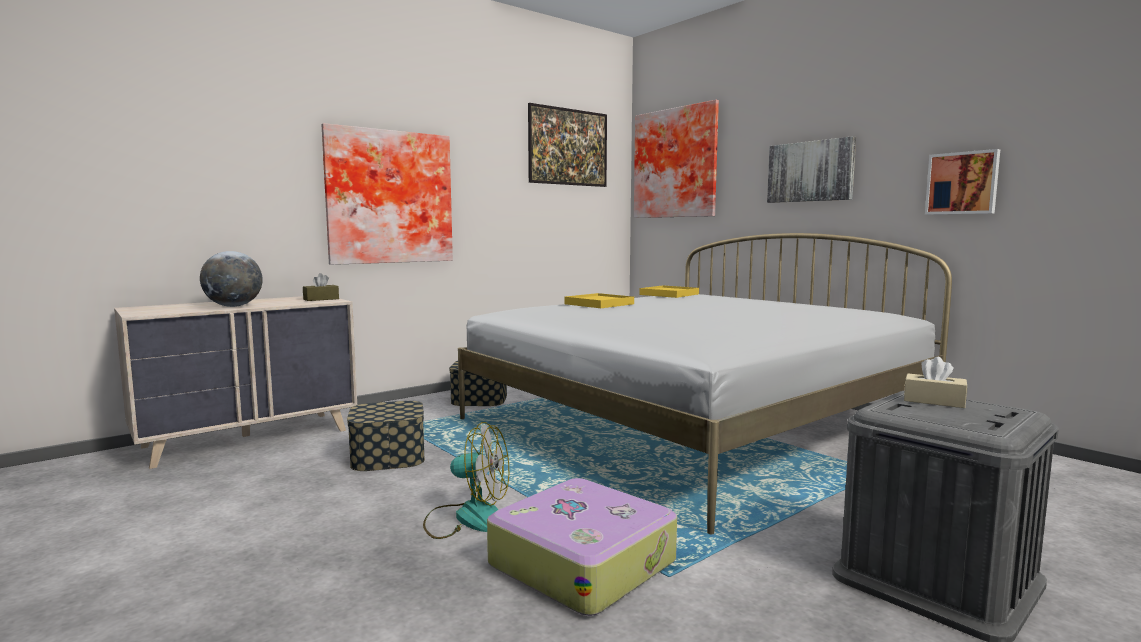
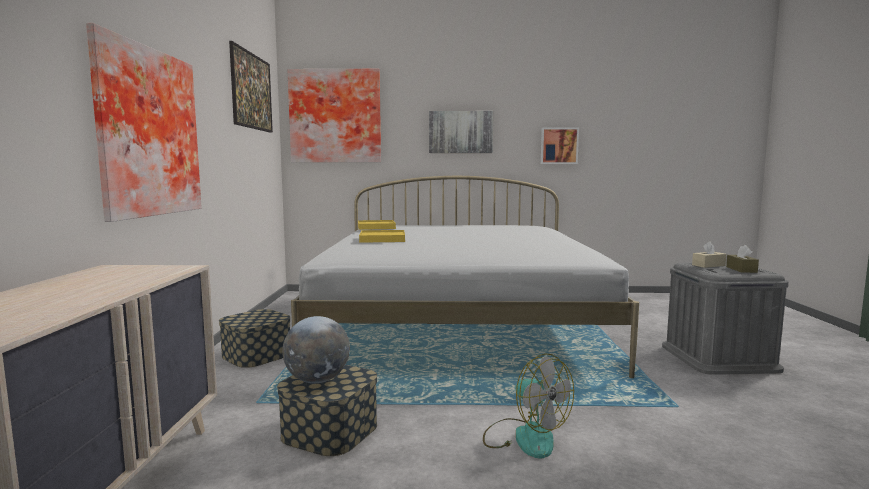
camera: 50 degrees left, 0 degrees up
(233, 306) = (85, 296): globe -> globe (317, 380)
(321, 299) = (149, 269): brown tissue box -> brown tissue box (741, 269)
(467, 518) = (524, 437): fan -> fan turned 90 degrees clockwise
(583, 562) = (640, 422): suitcase -> none

